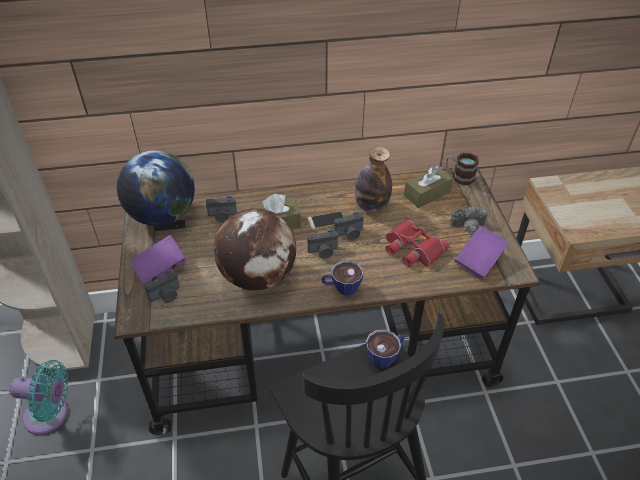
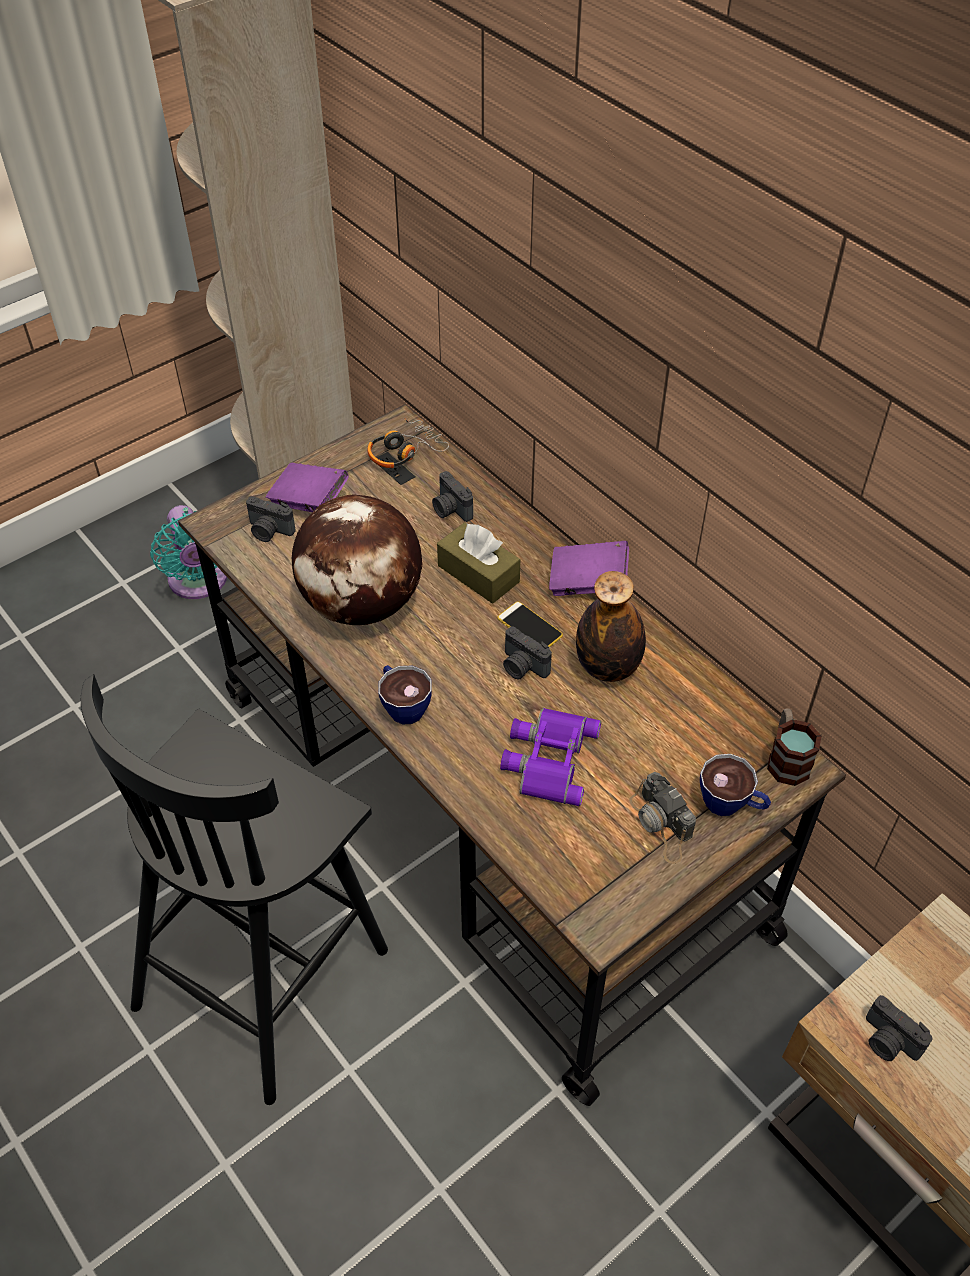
camera: 60 degrees right, 5 degrees up
(162, 216) = (404, 451): globe -> headphones
(323, 251) = (461, 652): camera -> camera (888, 1041)
(385, 356) = (320, 817): cup -> cup (731, 804)
(411, 248) = (548, 758): red binoculars -> purple binoculars
(427, 194) = (699, 729): brown tissue box -> none
(479, 261) = (585, 863): purple book -> purple book (588, 582)

